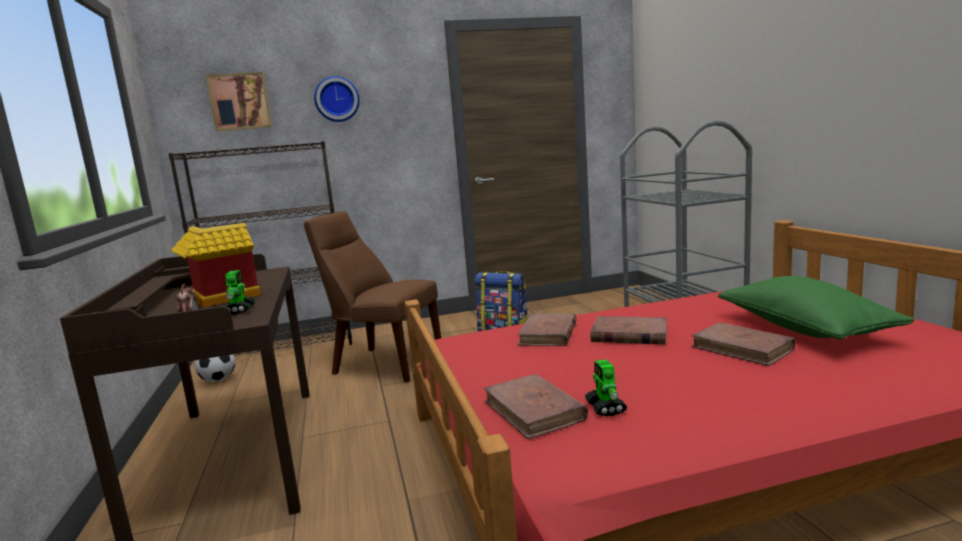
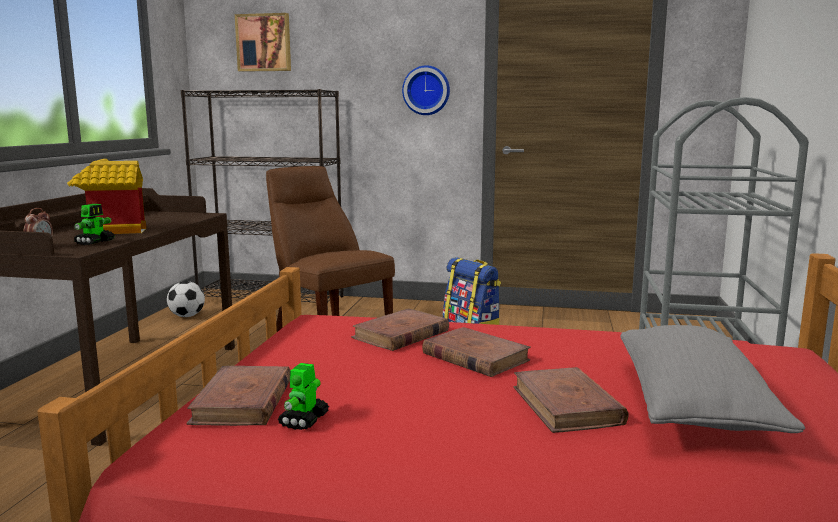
camera: 25 degrees right, 0 degrees up
(337, 99) = (357, 44): wall clock -> wall clock (426, 90)
(804, 329) = (693, 406): green pillow -> grey pillow

